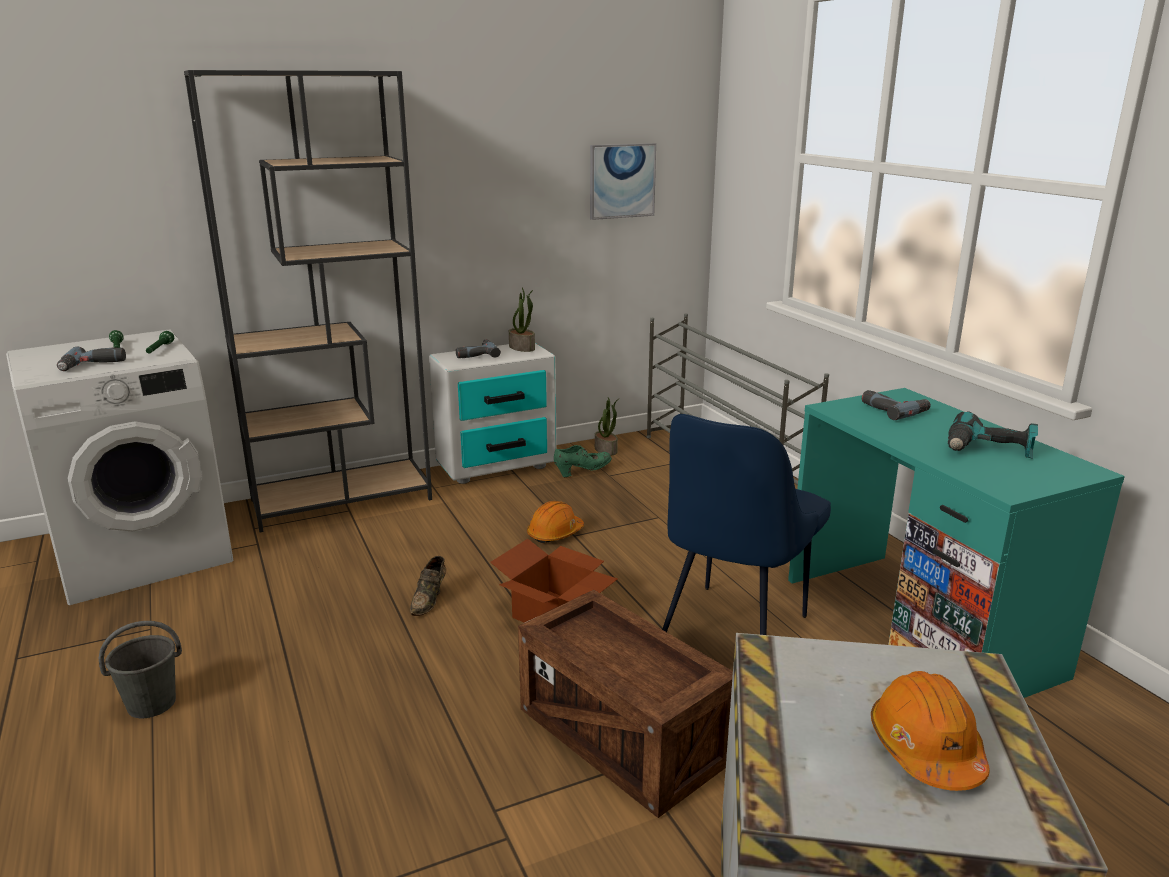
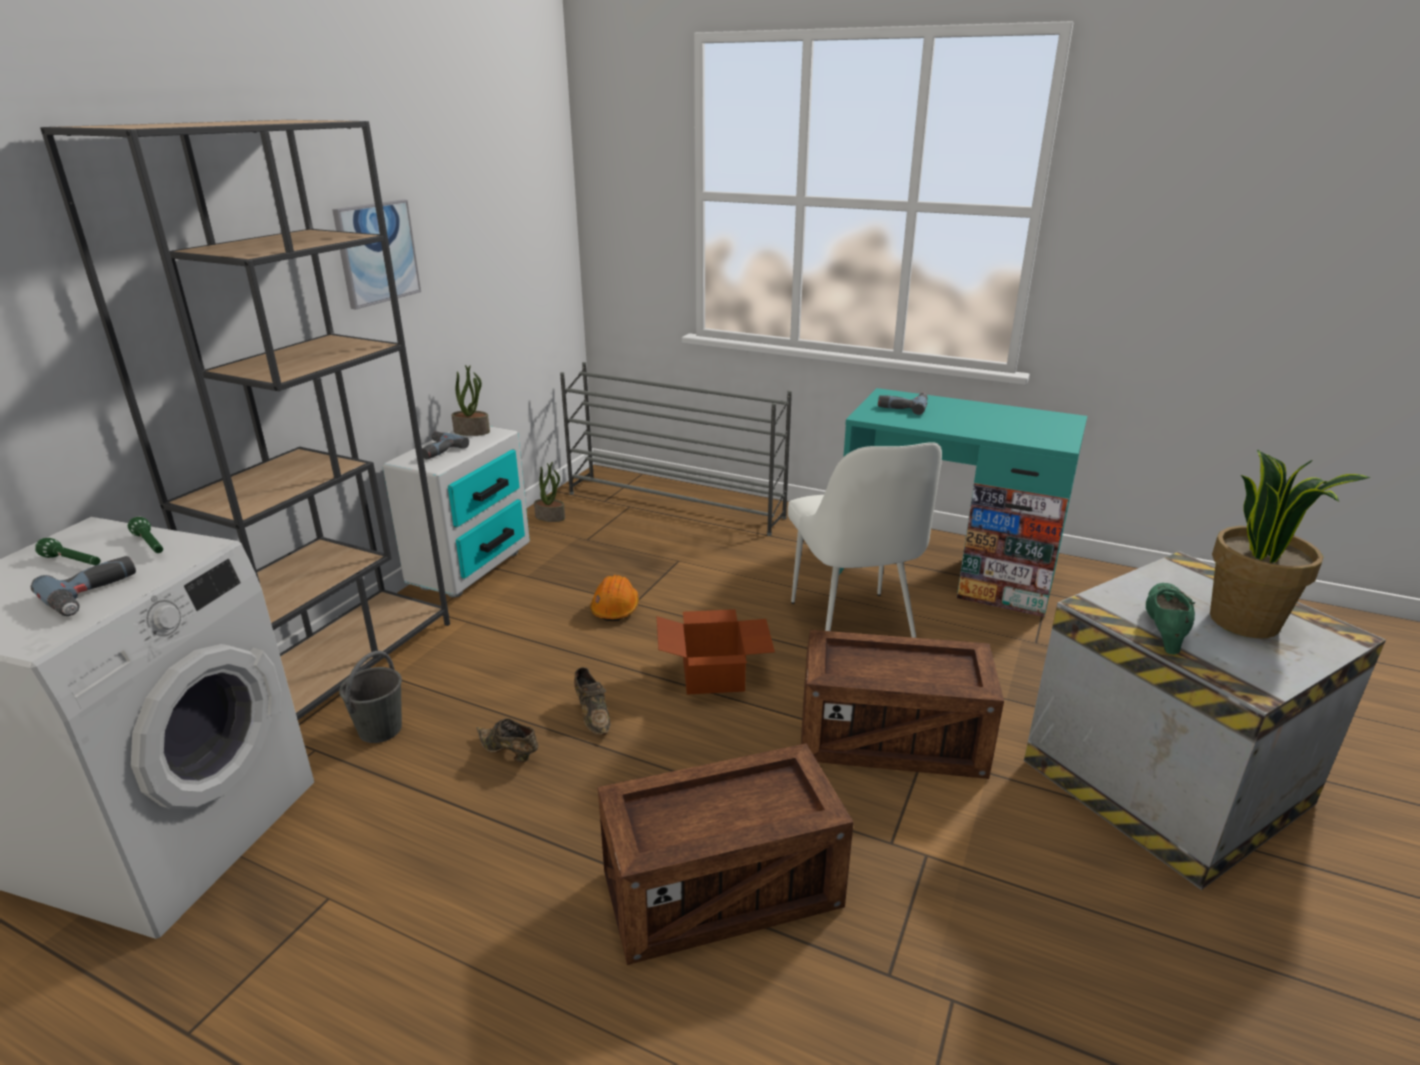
camera: 40 degrees left, 5 degrees up
(152, 703) = (463, 961): grey bucket -> grey bucket (381, 729)
(334, 760) = (722, 889): none -> crate
(346, 598) = (509, 752): none -> brown shoe
(583, 472) = (559, 544): green shoe -> green shoe (1164, 631)
(621, 181) = (514, 232): picture -> picture (377, 253)
(733, 632) = (853, 627): blue chair -> white chair
(925, 749) = (1245, 621): orange hard hat -> potted plant
(988, 450) = (1003, 420): power drill -> none

